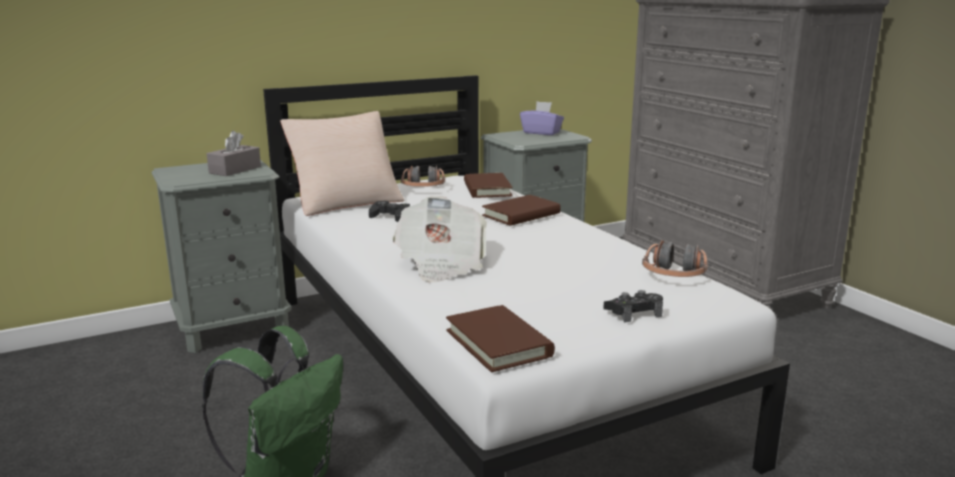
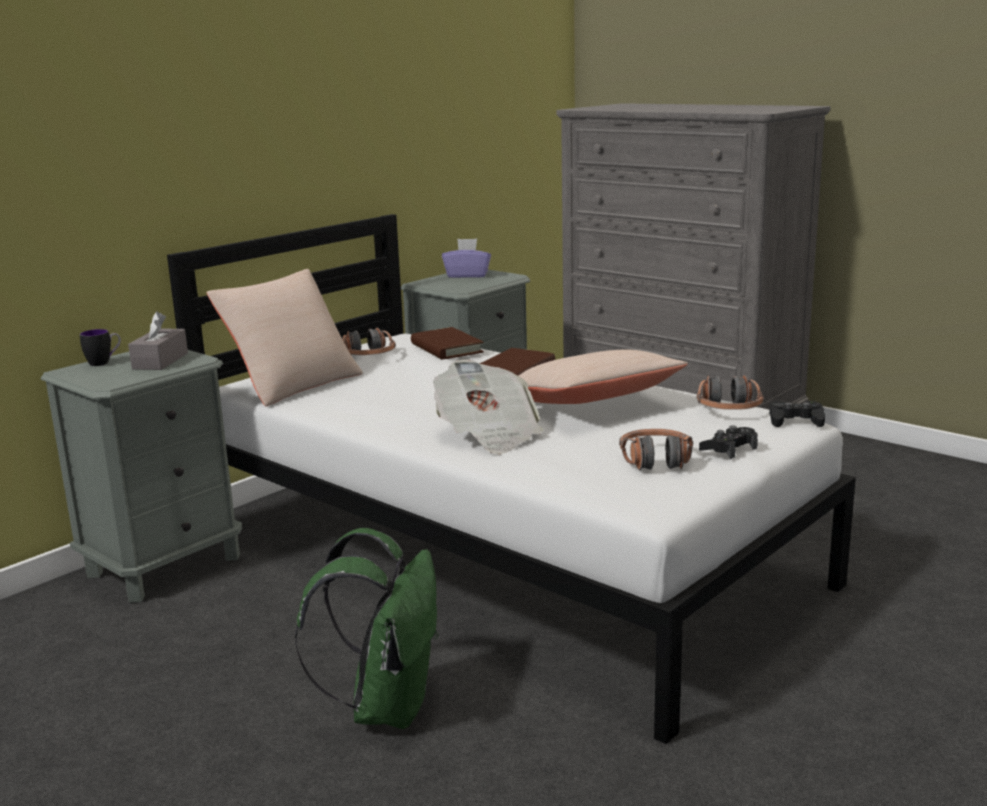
camera: 20 degrees left, 0 degrees up
(199, 166) = (104, 362): none -> mug
(390, 216) = (369, 393): black game controller -> black game controller (795, 421)
(498, 343) = (635, 498): brown book -> none
(555, 251) = (591, 404): none -> beige pillow
(557, 311) = (656, 460): none -> headphones

